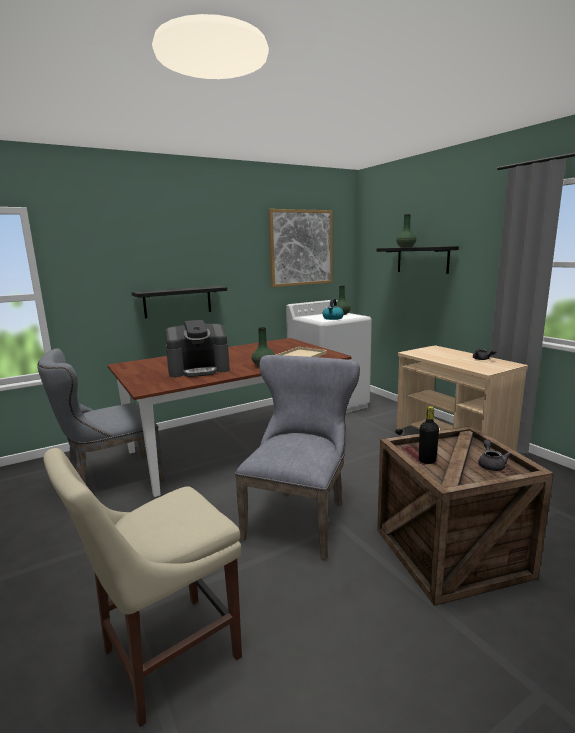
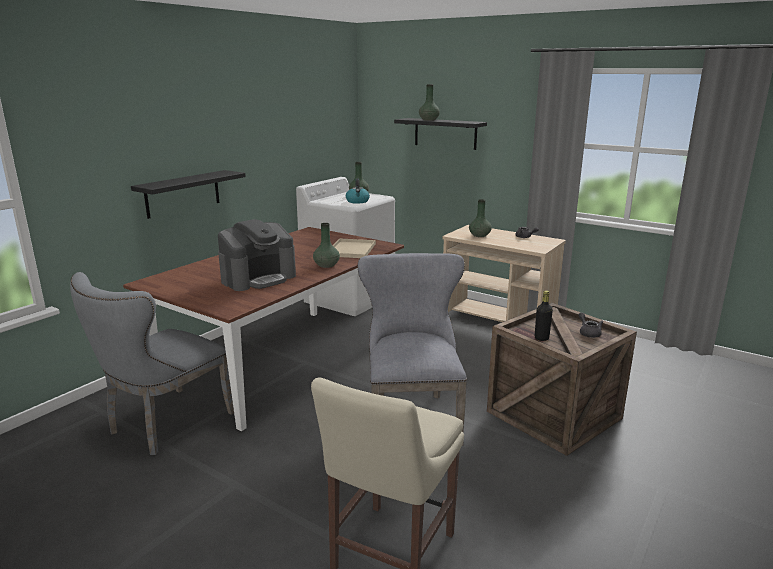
camera: 25 degrees left, 5 degrees up
(301, 248) = (306, 117): picture -> none
(435, 354) = (480, 235): none -> green vase

